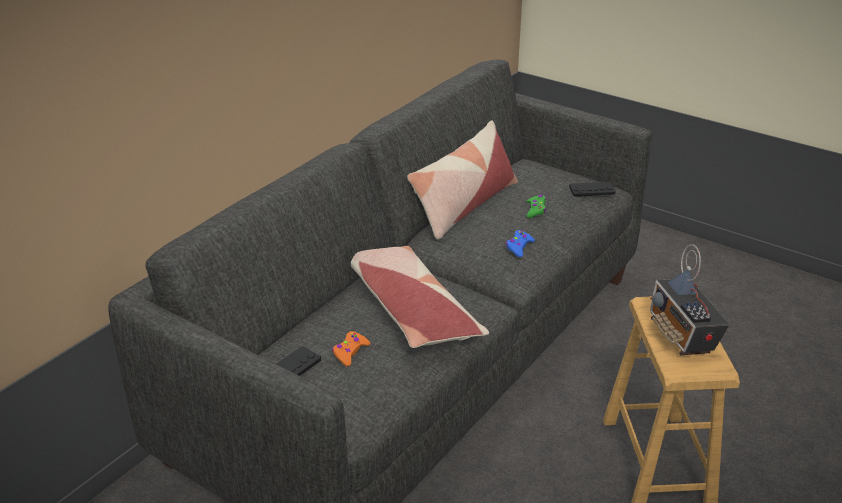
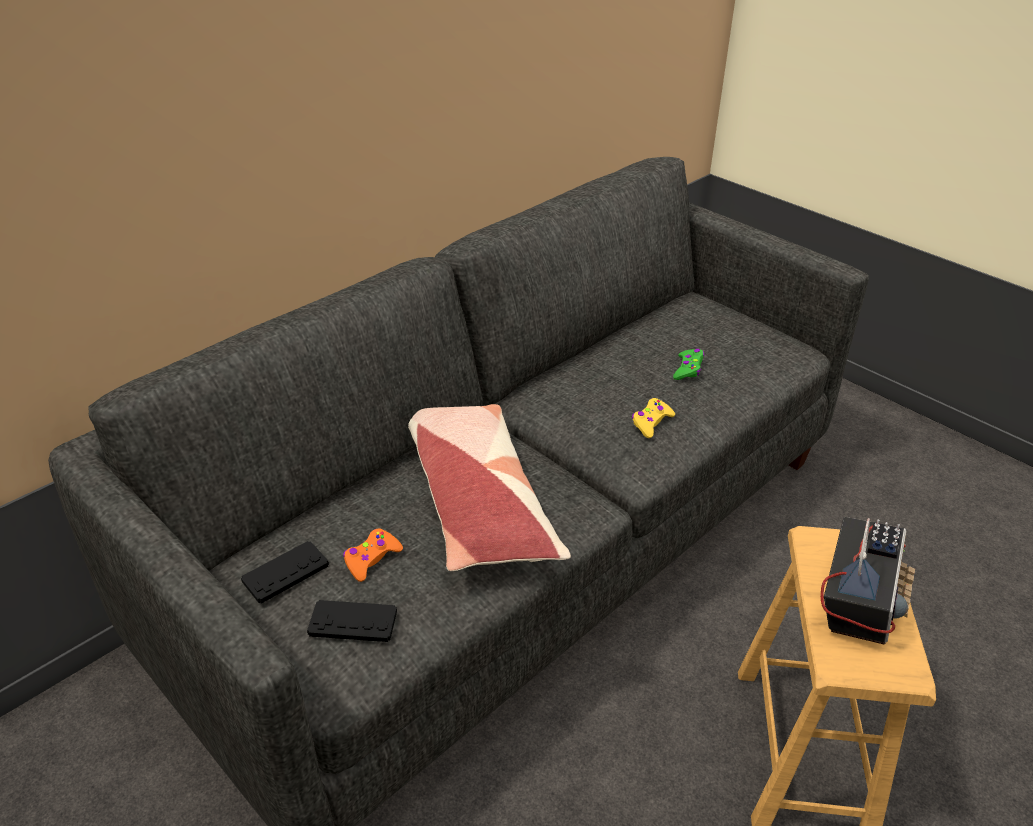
camera: 10 degrees right, 5 degrees up
(464, 206) = (594, 352): pillow -> none
(519, 247) = (651, 422): blue game controller -> yellow game controller
(592, 190) = (772, 347): black game controller -> black game controller (353, 622)
(682, 336) = (857, 604): radio -> radio turned 150 degrees counterclockwise

